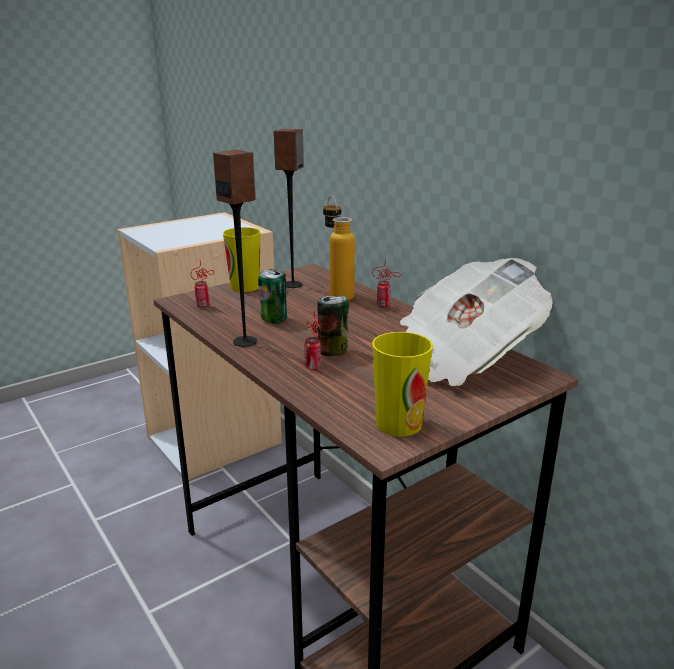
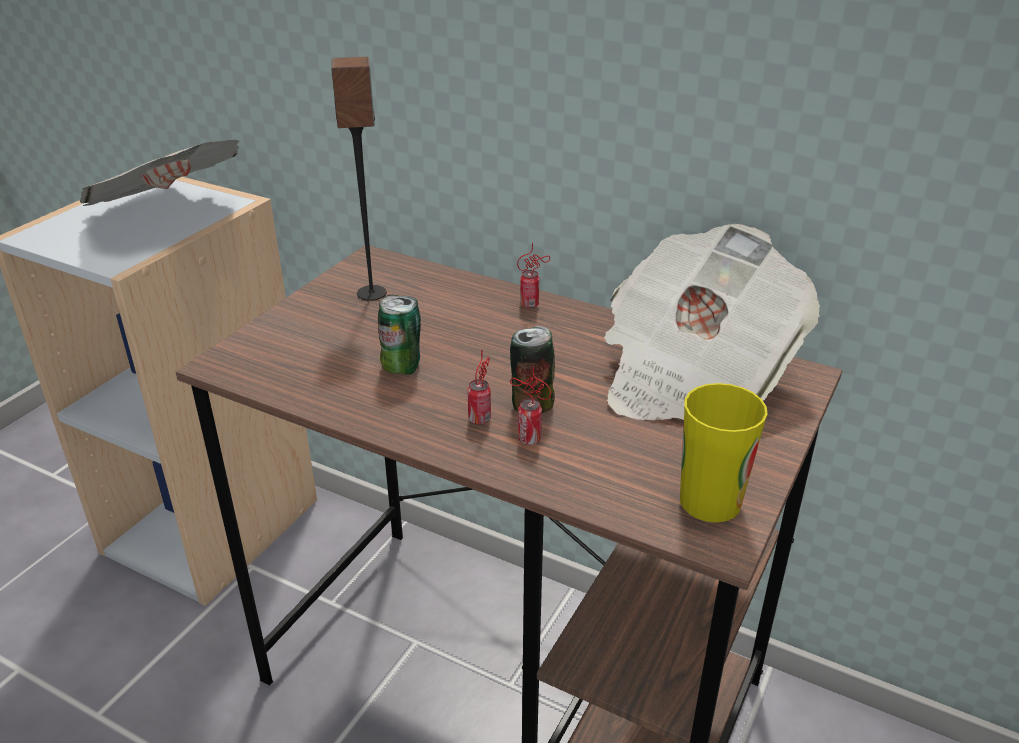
camera: 25 degrees left, 10 degrees up
(204, 305) = (272, 364): can -> can (480, 417)
(211, 231) = (169, 216): none -> newspaper
(245, 287) = (303, 313): cup -> none
(245, 341) = (397, 418): speaker -> none
(337, 295) = (452, 299): bottle -> none

